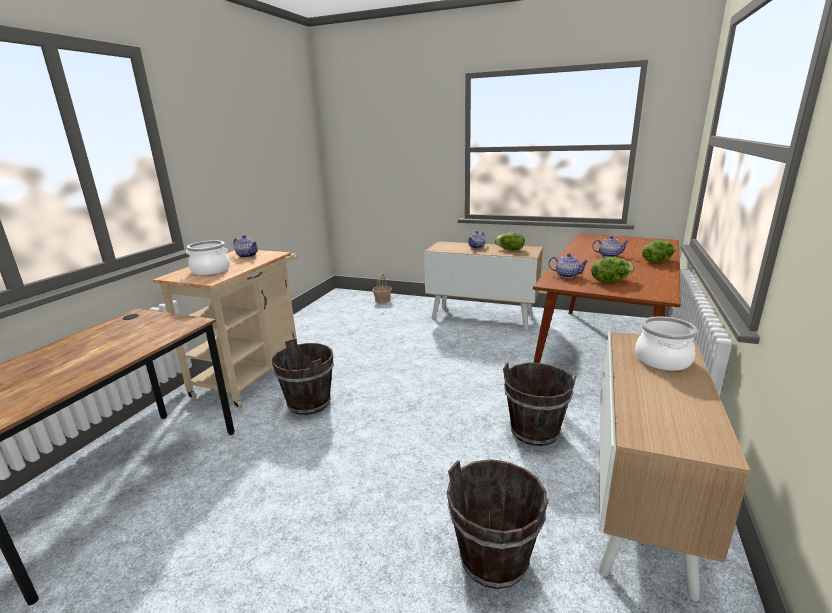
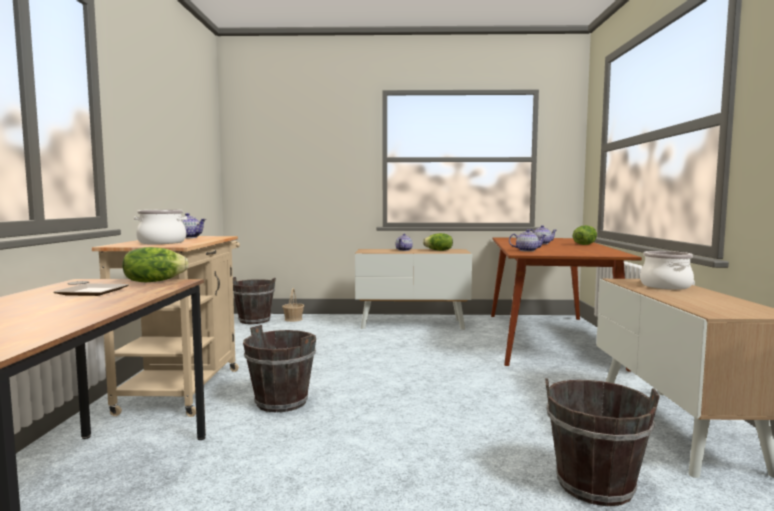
camera: 20 degrees left, 15 degrees down
(116, 338) = (90, 293): none -> plate
(534, 431) = (540, 394): brown bucket -> brown bucket (254, 320)
(609, 281) = (567, 251): lettuce -> lettuce (154, 281)

